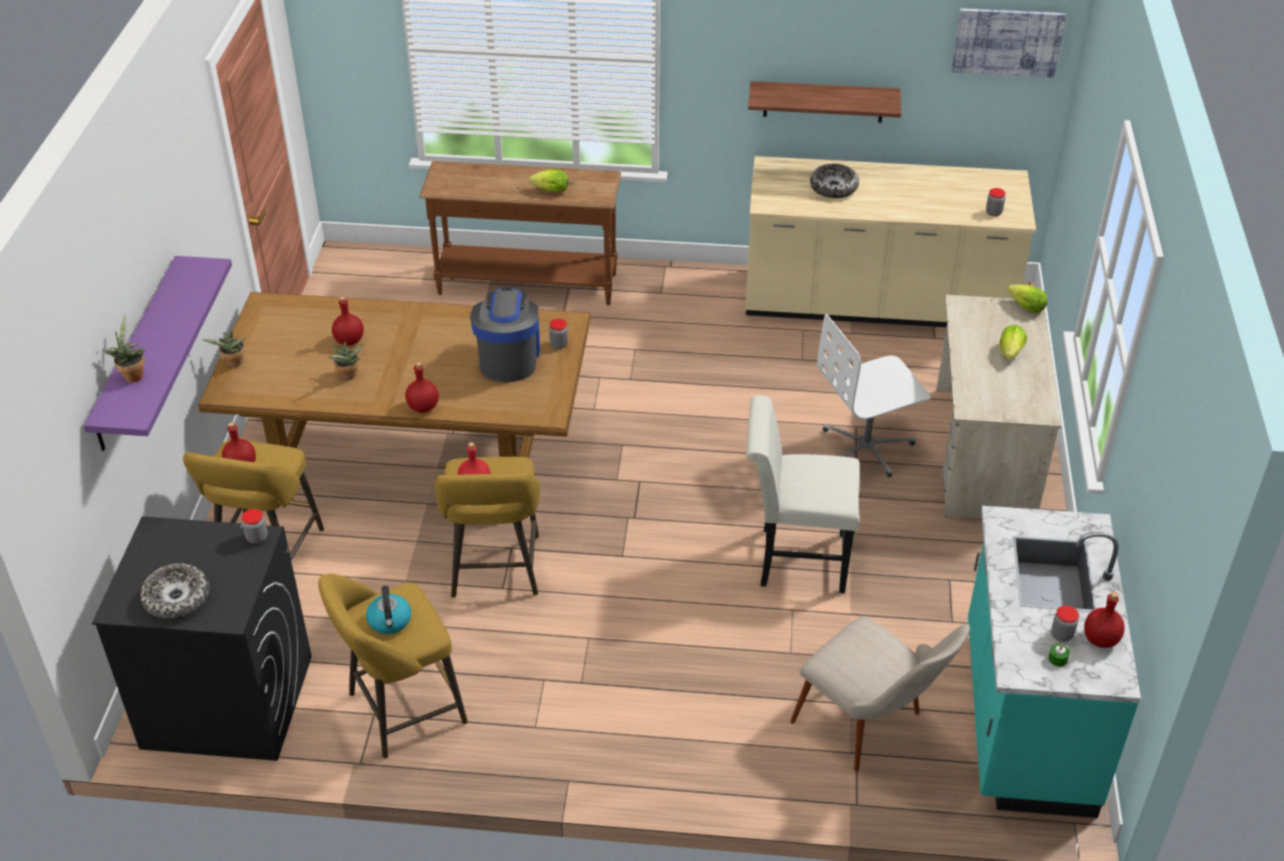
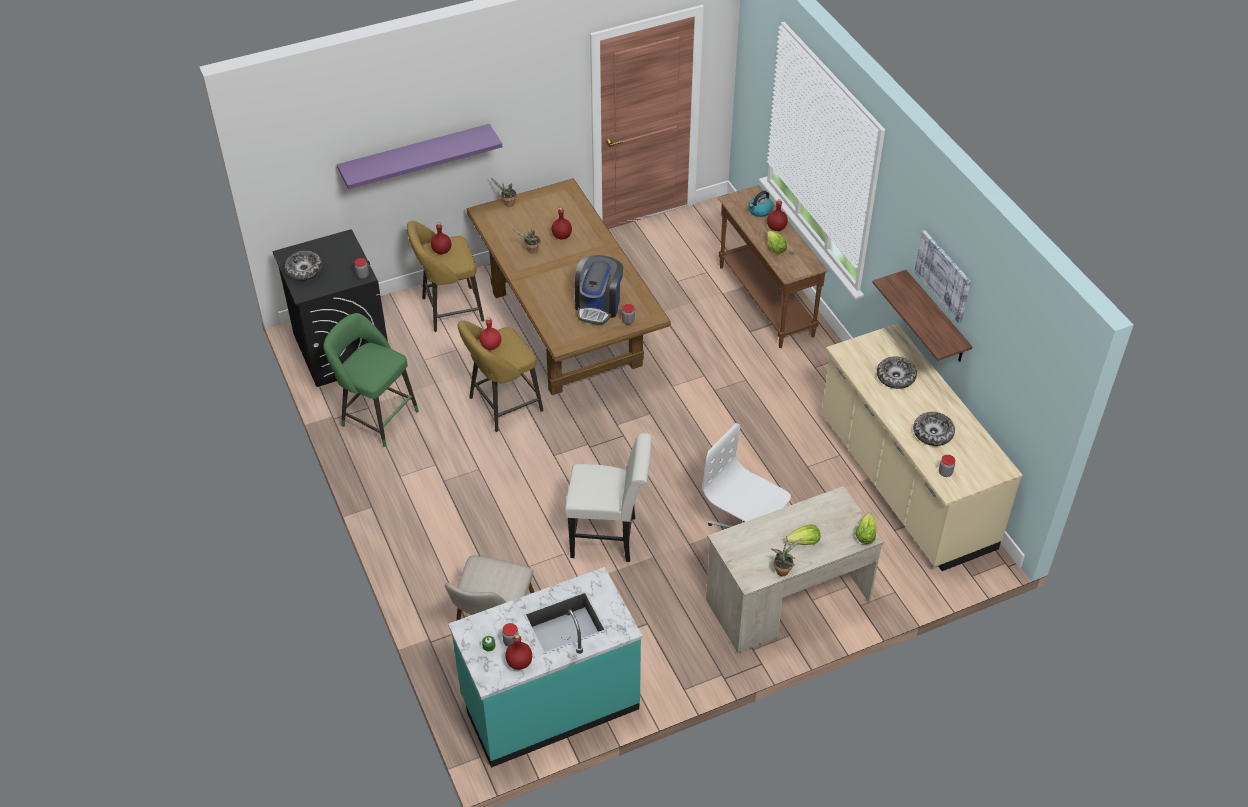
camera: 60 degrees right, 5 degrees up
(132, 375) = (383, 159): potted plant -> potted plant (783, 570)
(390, 621) = (369, 361): kettle -> kettle (760, 211)
(400, 711) = (376, 417): yellow stool -> green stool
(424, 407) = (528, 292): red bottle -> red bottle (776, 228)
(508, 358) = (598, 305): coffee machine -> coffee machine turned 135 degrees clockwise
(794, 559) = (609, 537): white chair -> white chair turned 120 degrees clockwise
(933, 198) = (933, 433): none -> bowl
(1007, 42) = (1029, 366): picture -> picture (943, 275)

